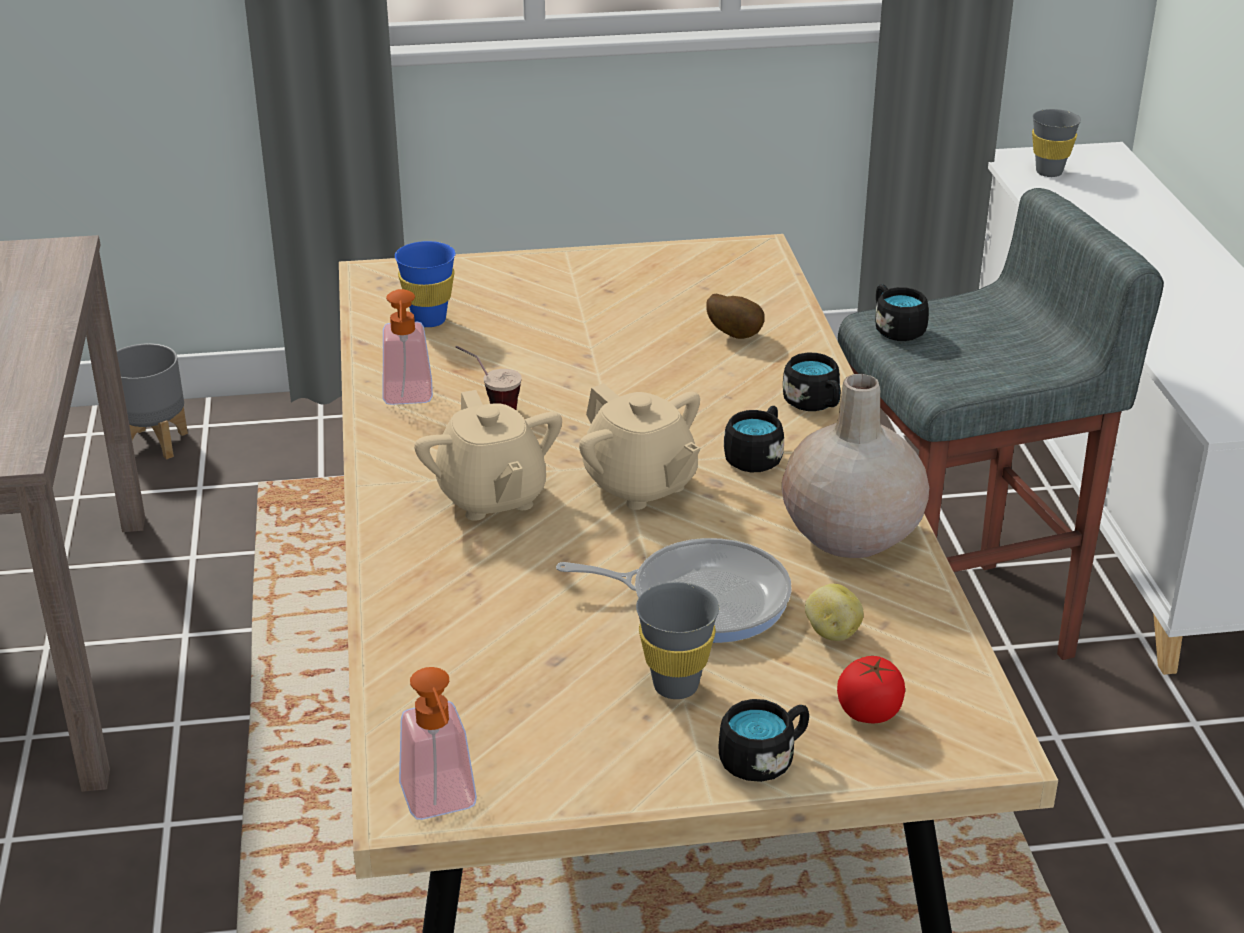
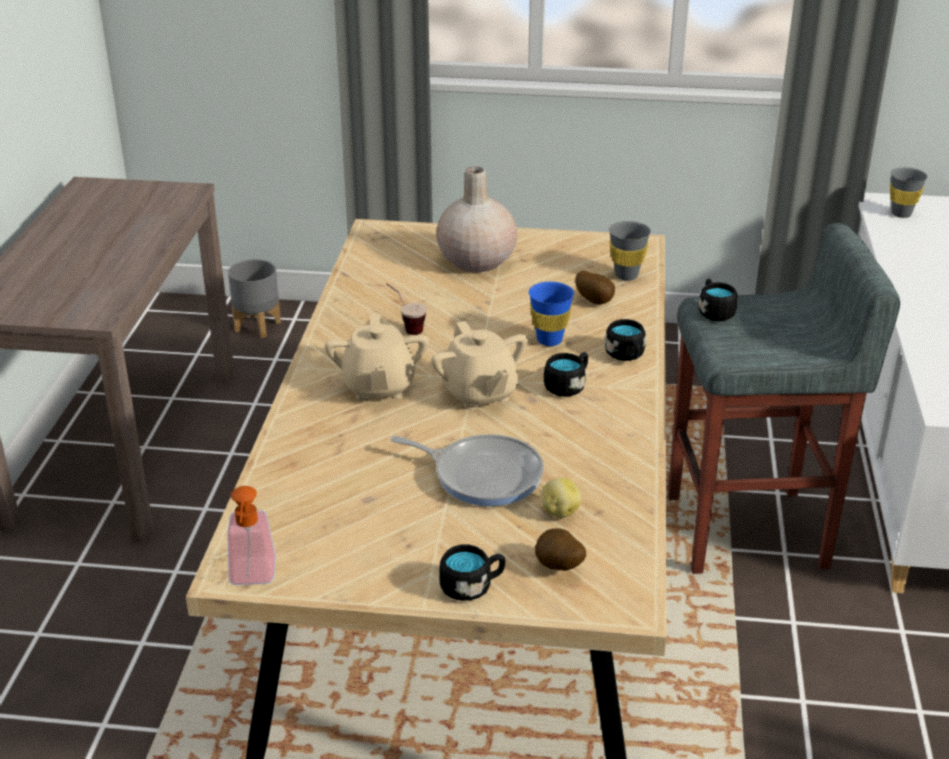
camera: 15 degrees right, 0 degrees up
(408, 399) = (356, 315): soap dispenser -> none
(429, 320) = (394, 265): blue cup -> blue cup (549, 340)
(675, 686) = (437, 529): grey cup -> grey cup (626, 275)
(850, 535) = (605, 448): beige vase -> beige vase (476, 261)
(869, 711) = (558, 568): tomato -> potato

